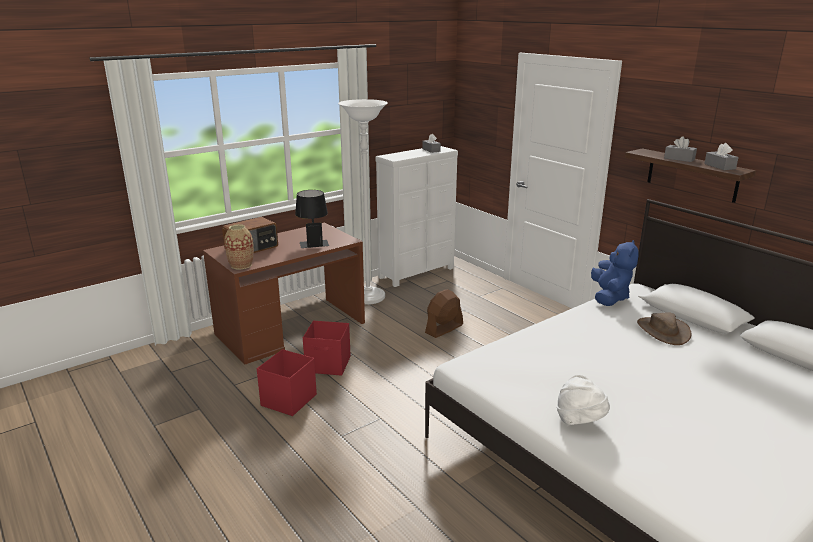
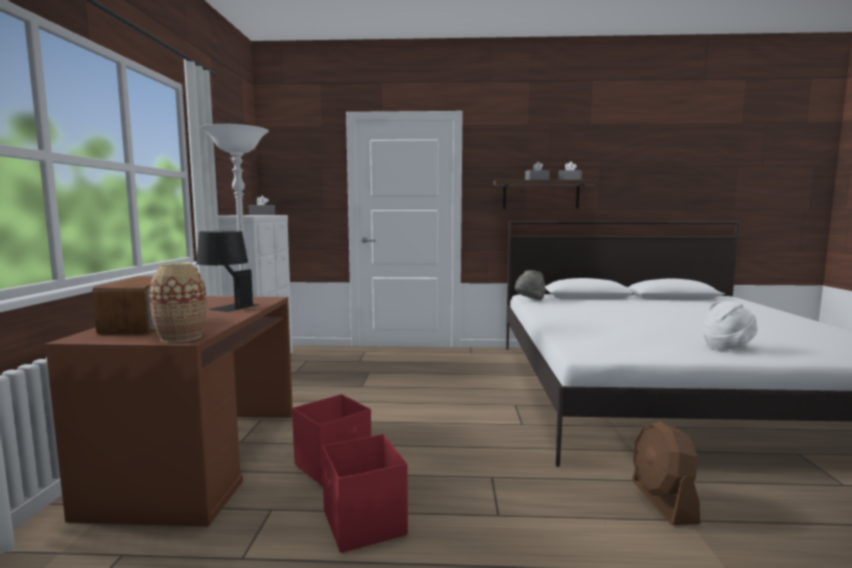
camera: 50 degrees left, 15 degrees down
(444, 329) = (381, 390): brown fan -> brown fan (663, 501)
(609, 297) = (529, 300): blue plush toy -> grey hat
(663, 331) = (601, 304): brown hat -> none

